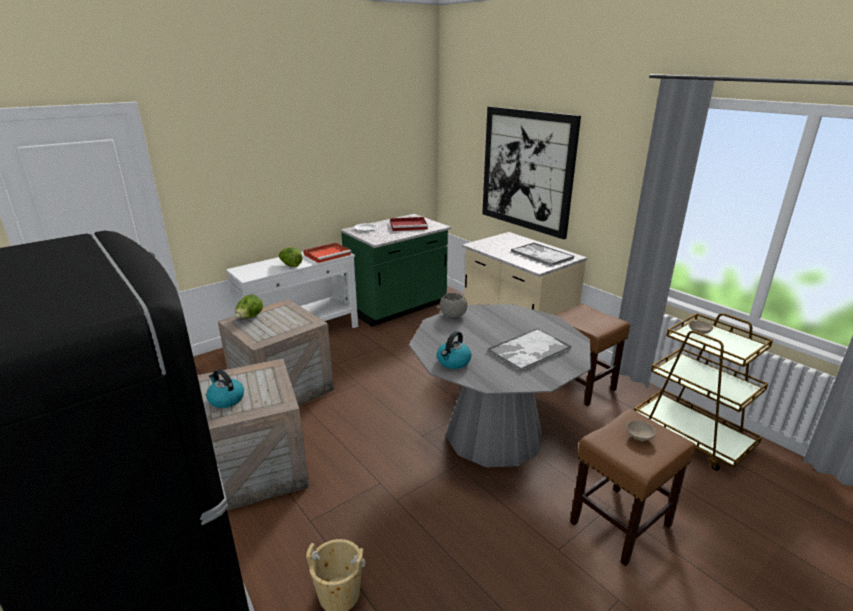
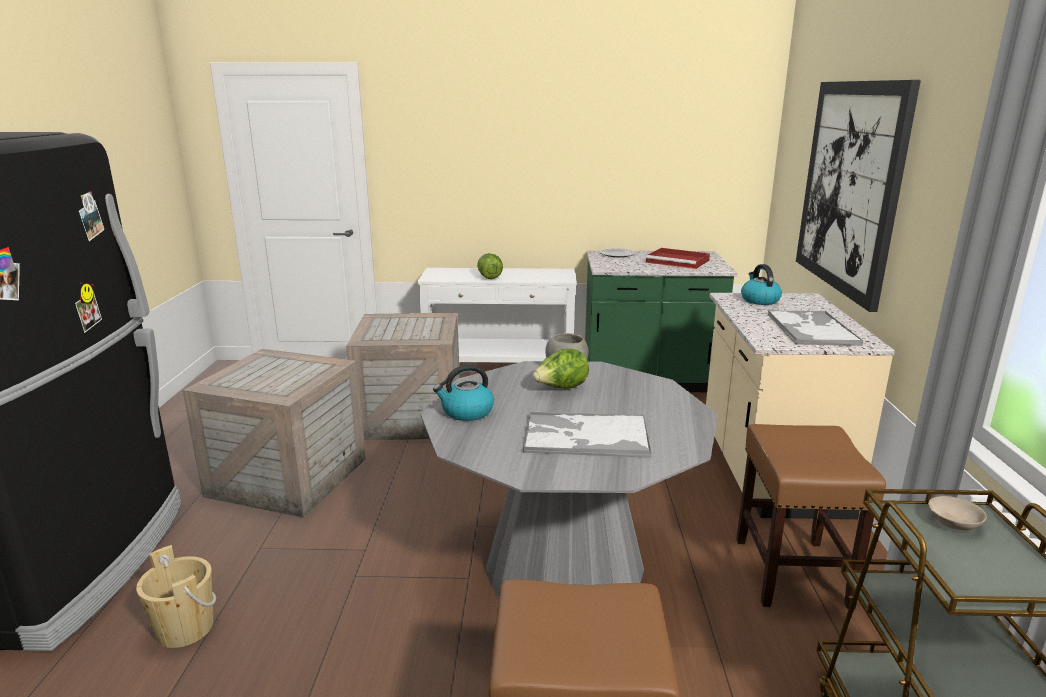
camera: 40 degrees right, 5 degrees down
(226, 399) = (253, 376): kettle -> kettle (759, 300)
(250, 318) = (393, 319): lettuce -> lettuce (561, 388)
(328, 254) = (547, 276): red tray -> none
(640, 436) = (596, 624): beige bowl -> none

